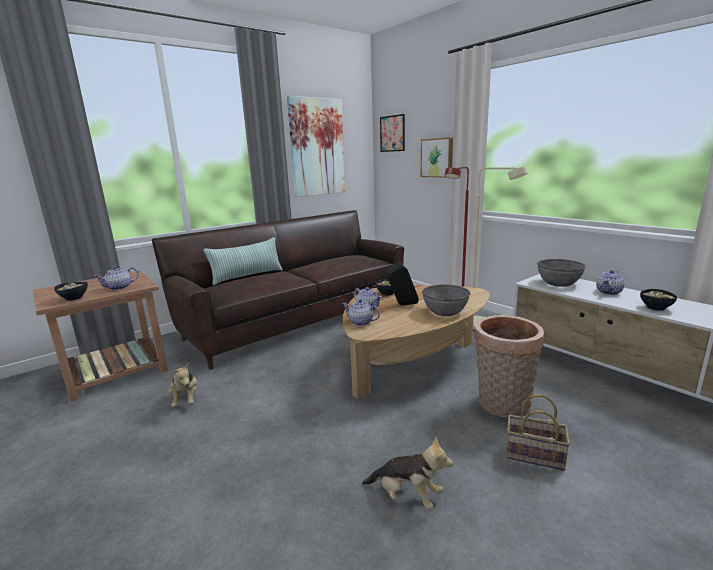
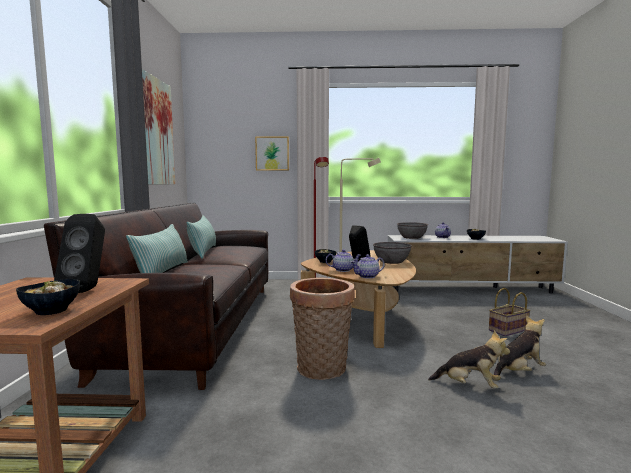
camera: 50 degrees left, 10 degrees down
(119, 288) = (88, 290): teapot -> black speaker
(186, 399) = (247, 420): plush toy -> plush toy (469, 386)
(322, 260) = (203, 251): none -> pillow
(392, 133) = (215, 129): picture -> none
(502, 406) = (452, 318): basket -> basket (322, 370)

